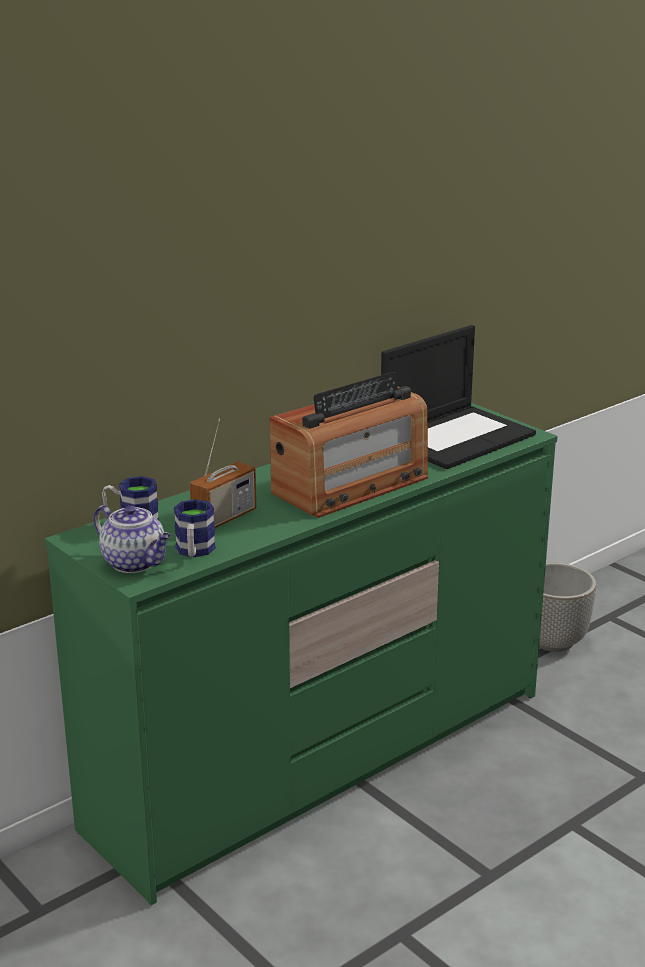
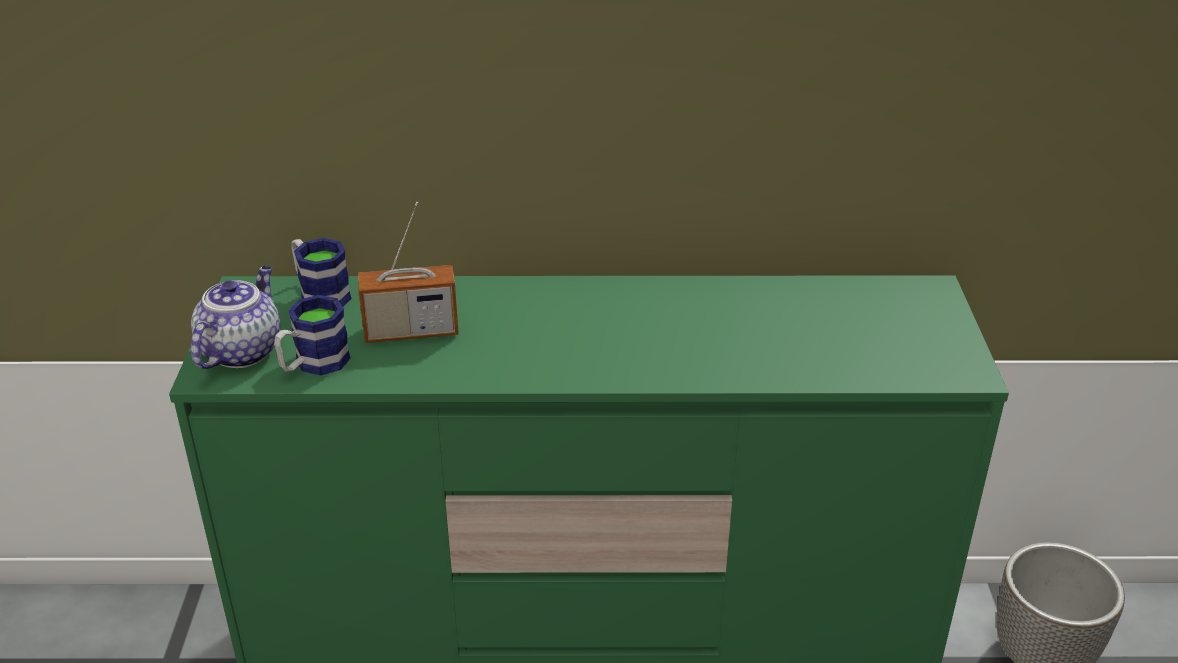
camera: 40 degrees right, 10 degrees up
(135, 563) = (241, 350): teapot -> teapot turned 150 degrees counterclockwise
(351, 485) = (613, 350): radio -> none
(457, 437) = (857, 333): laptop -> none

